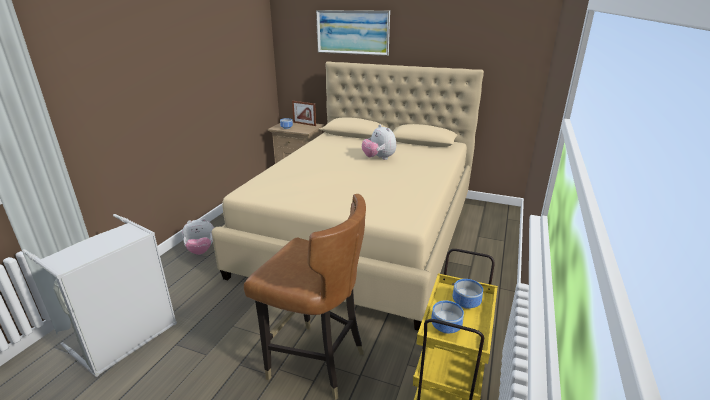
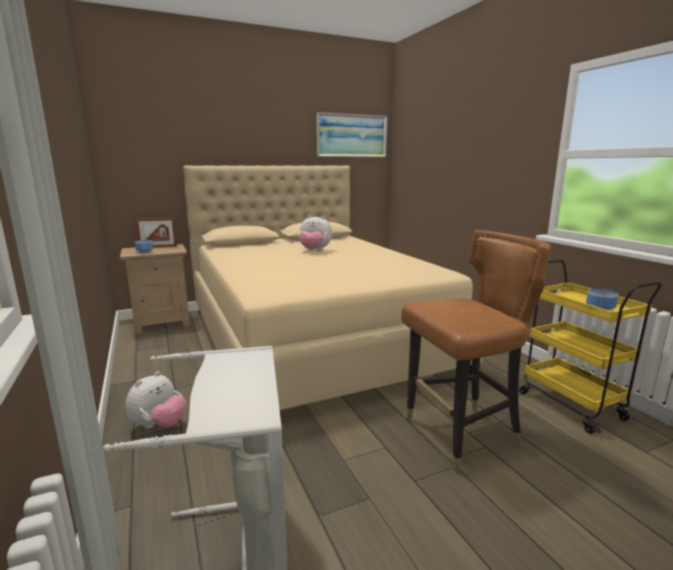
camera: 45 degrees left, 10 degrees down
(352, 32) = (210, 132): picture -> picture (352, 136)
(465, 303) = (575, 298): bowl -> none

